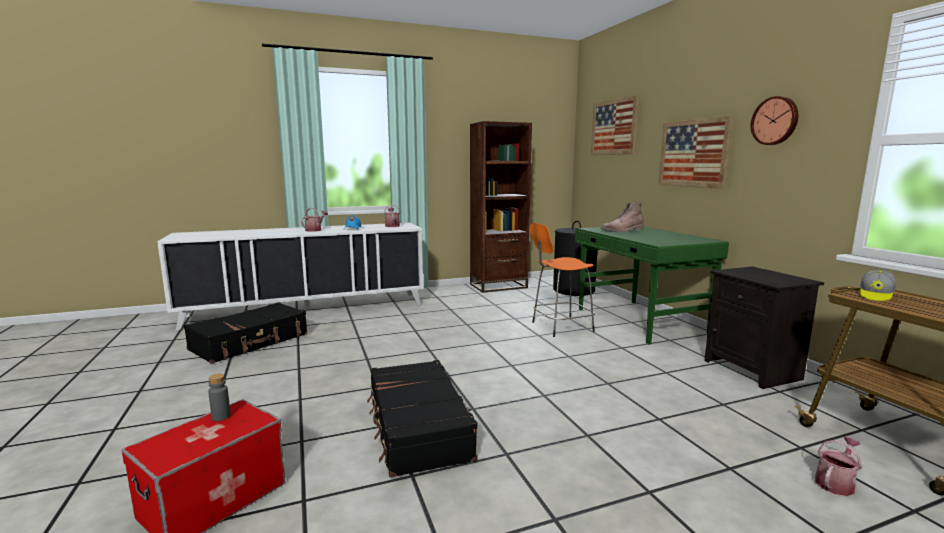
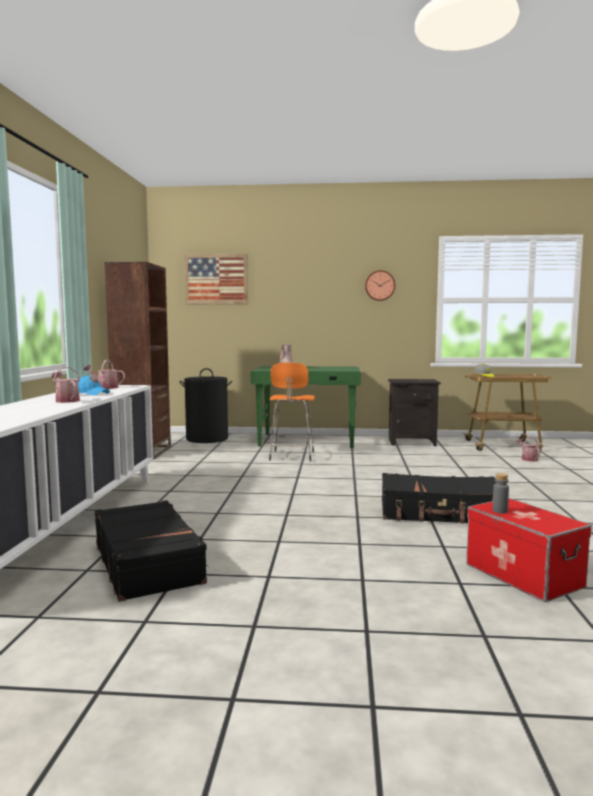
camera: 65 degrees left, 5 degrees down
(693, 153) = (314, 305): picture -> none

